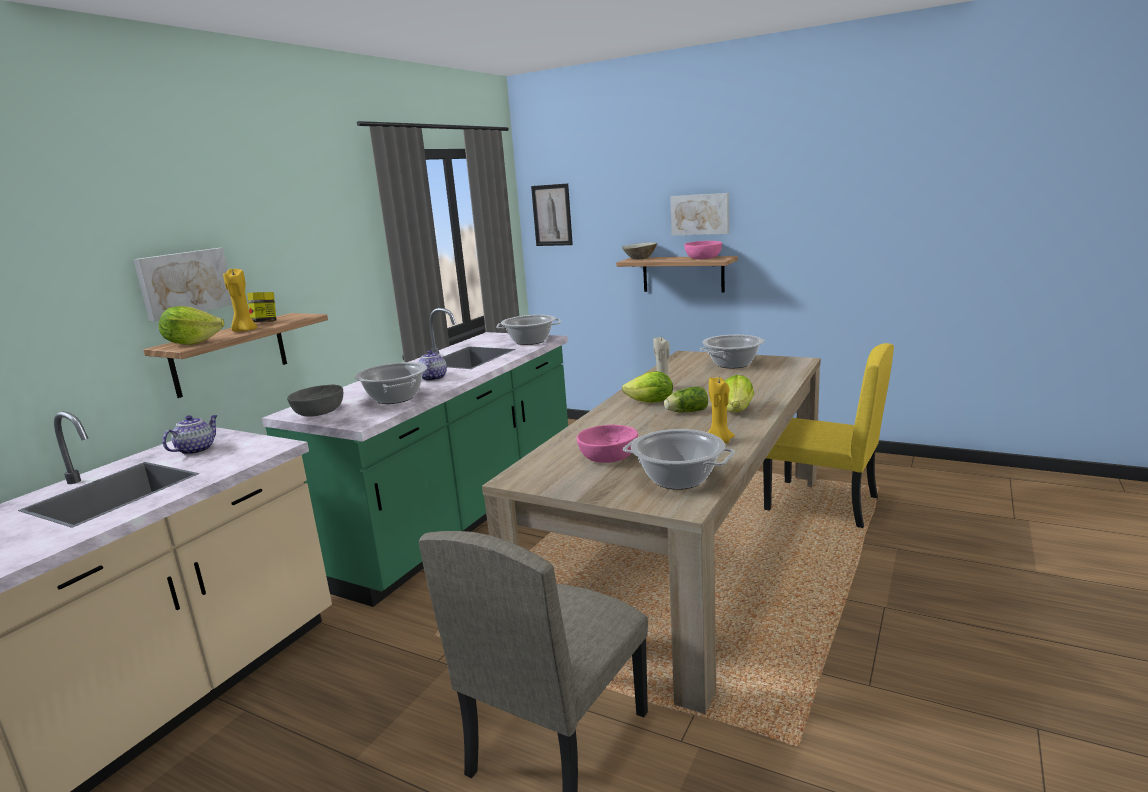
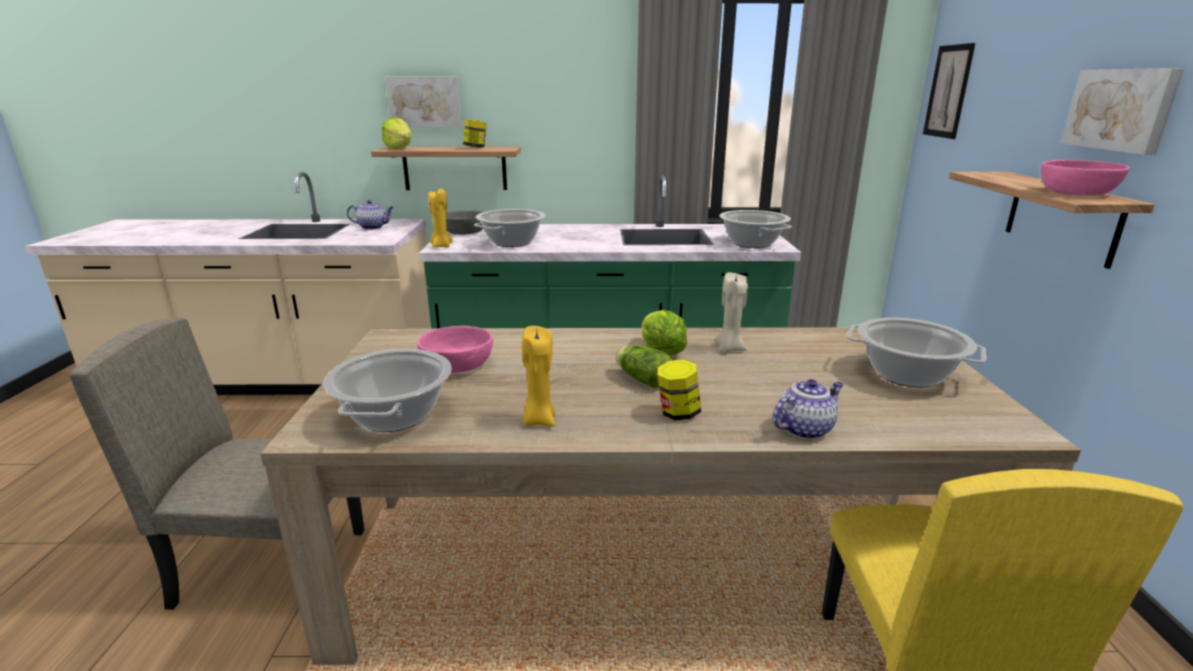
camera: 60 degrees right, 5 degrees up
(244, 330) = (444, 149): yellow candle -> yellow candle (441, 246)
(433, 378) = (580, 240): teapot -> teapot (804, 428)
(639, 258) = (1000, 174): beige bowl -> none
(737, 410) = (678, 413): lettuce -> jar

